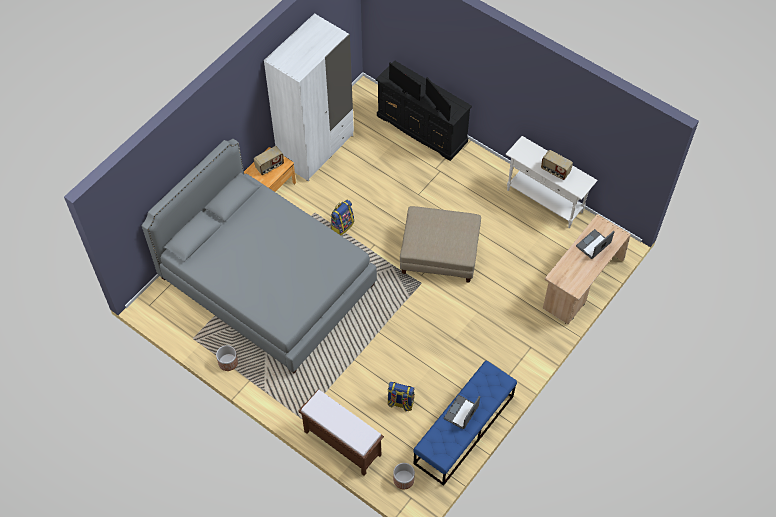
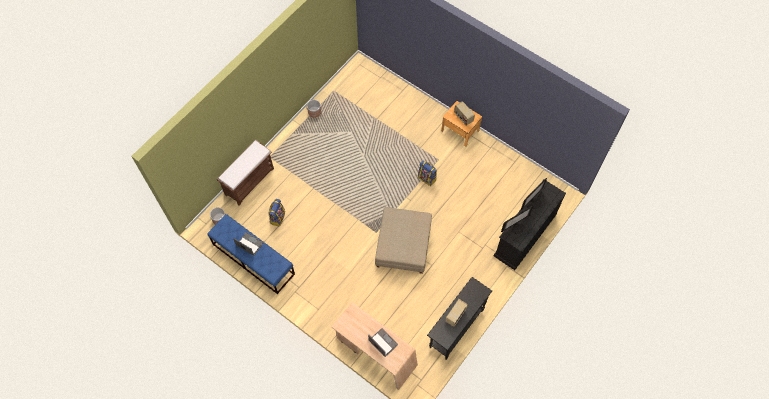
camera: 90 degrees right, 5 degrees up
(267, 281) = (378, 131): grey bed -> none
(316, 148) = (498, 159): white wardrobe -> none
(544, 201) = (456, 329): white console table -> black console table

